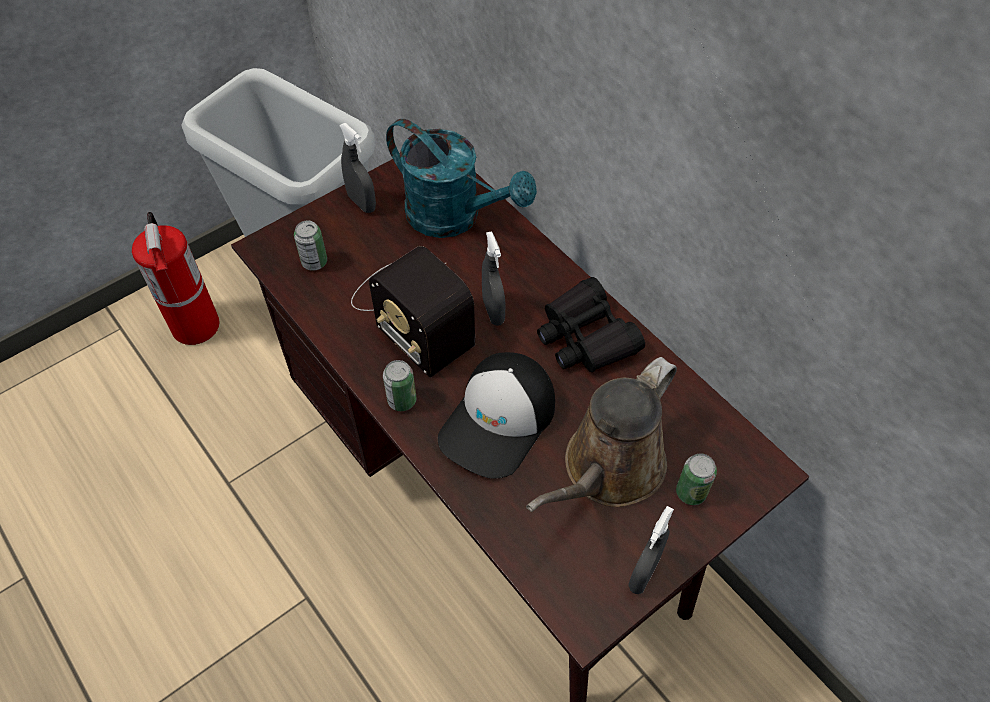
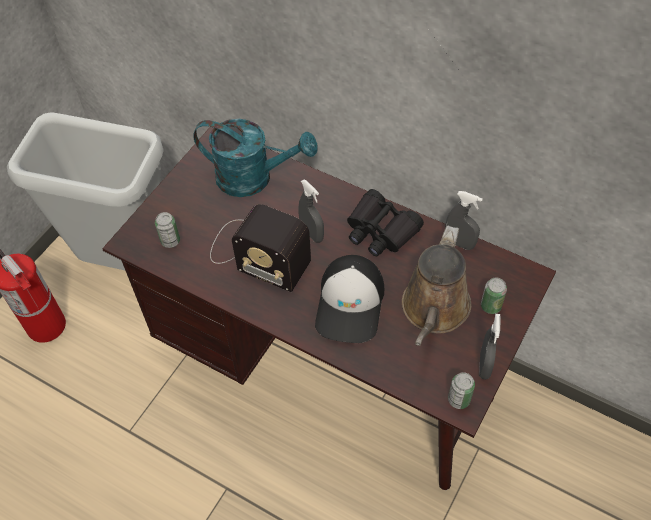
camera: 20 degrees left, 0 degrees up
(362, 203) = (183, 189): grey spray bottle -> grey spray bottle (459, 243)
(402, 400) = (280, 313): can -> can (459, 399)

